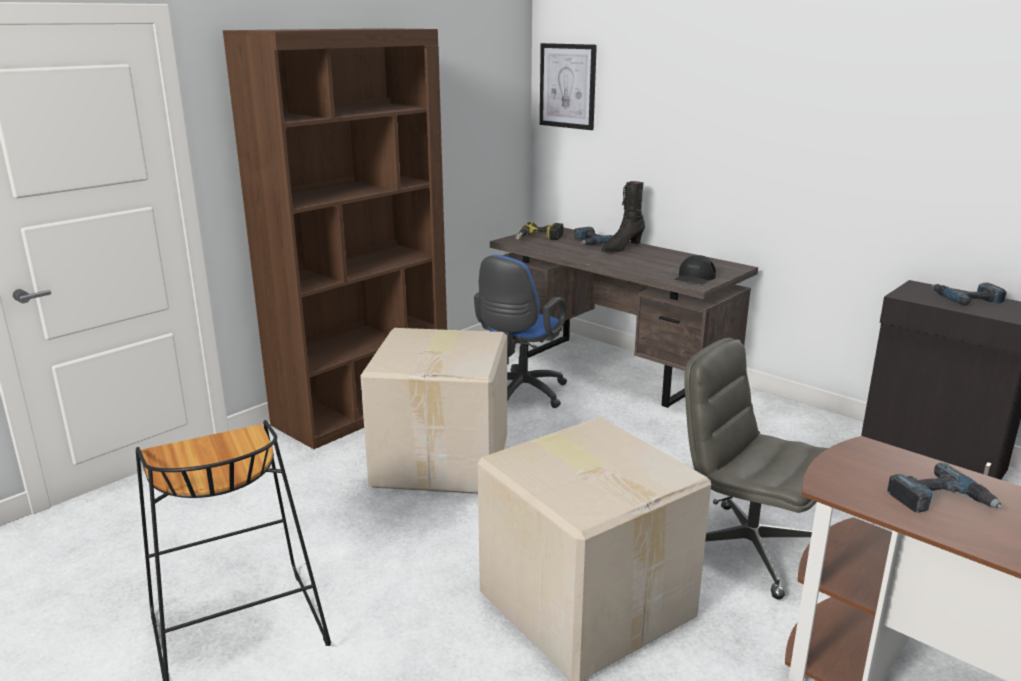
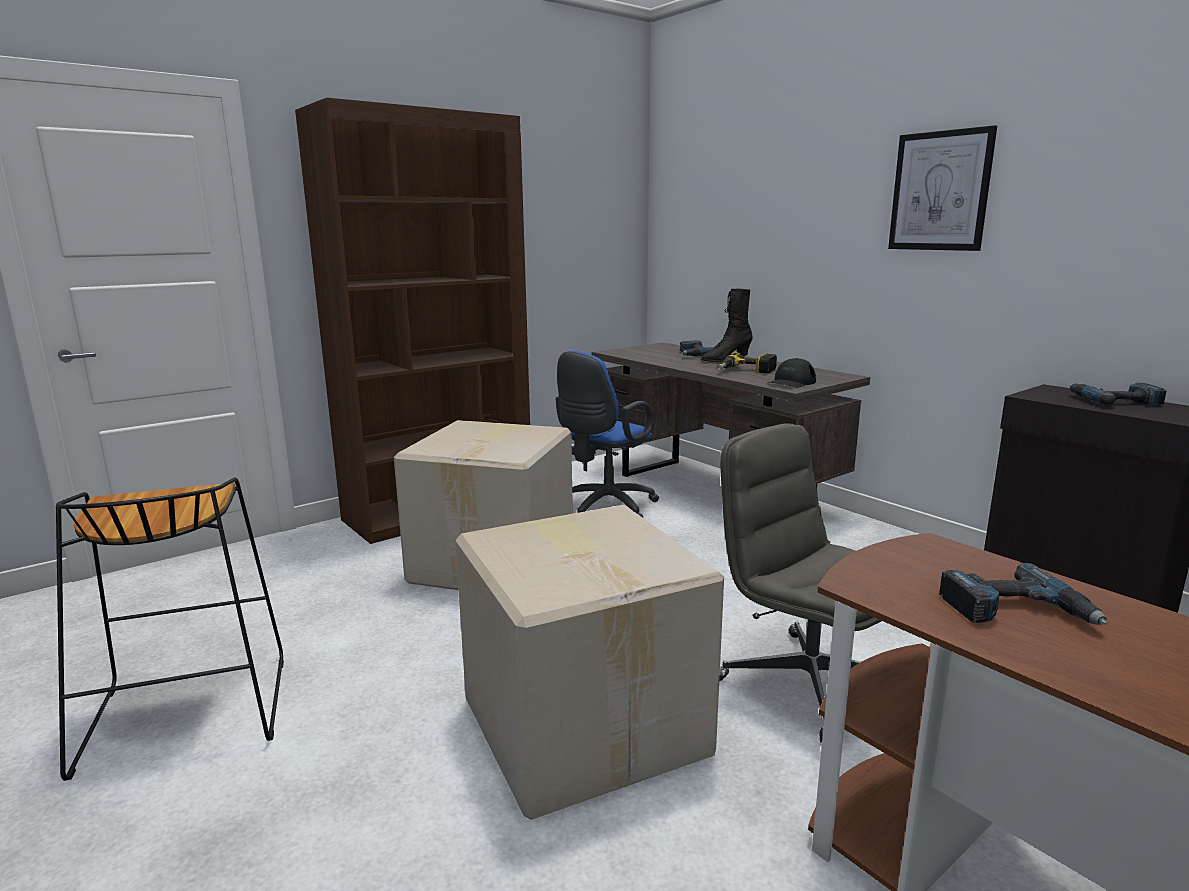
camera: 10 degrees right, 5 degrees down
(538, 238) = (643, 351): power drill -> power drill (745, 371)
(567, 86) = (681, 197): picture -> picture (940, 191)

